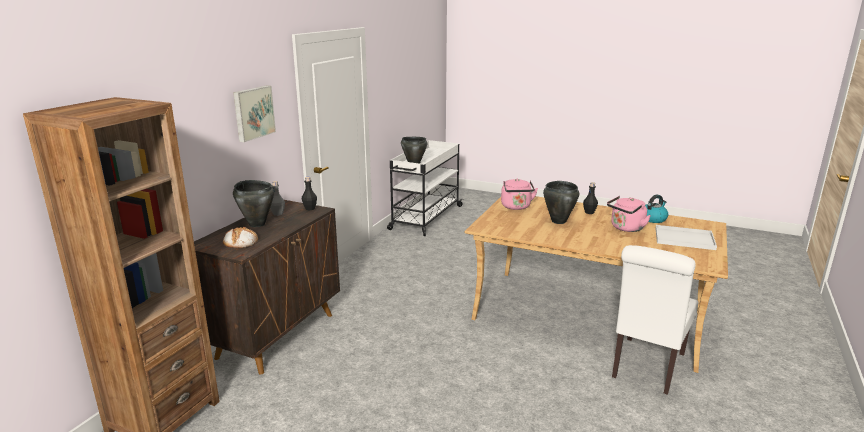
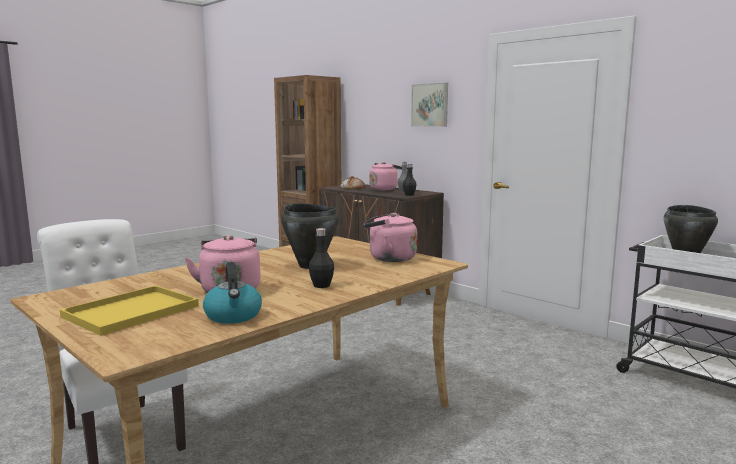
camera: 110 degrees right, 10 degrees down
(257, 224) = (384, 189): black cooking pot -> pink kettle
(683, 239) = (133, 310): white tray -> yellow tray

